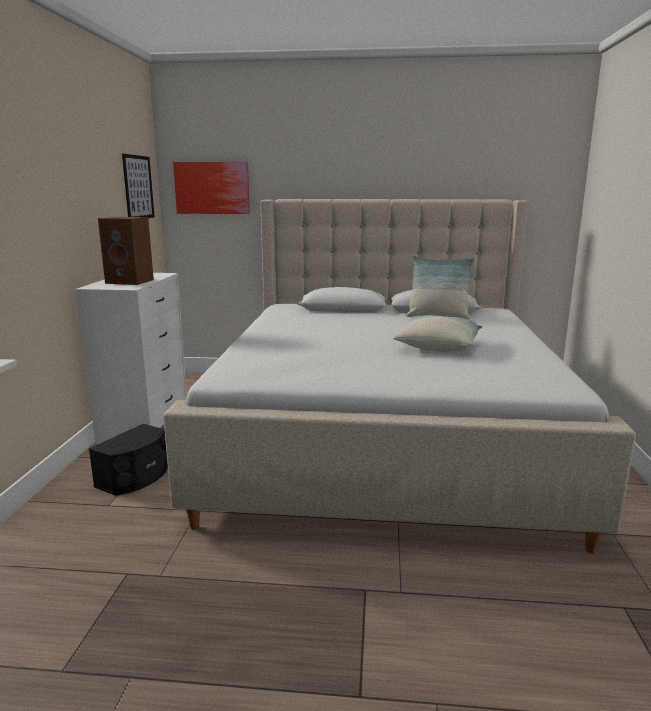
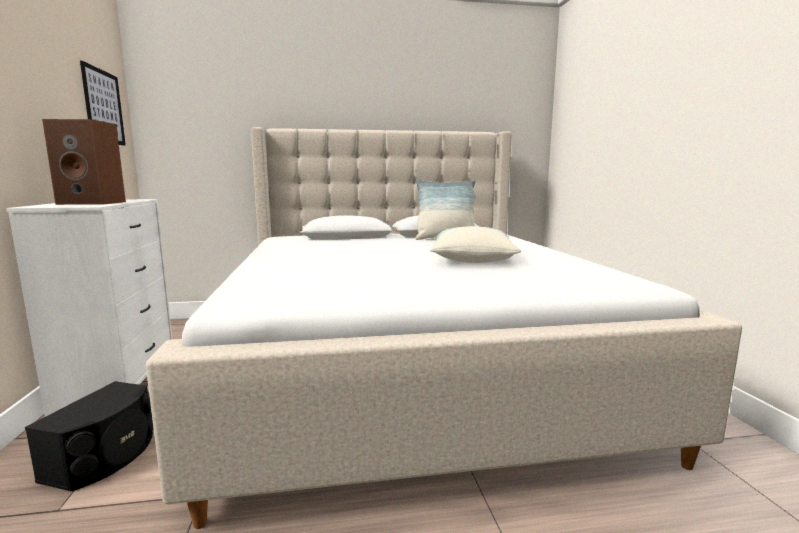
camera: 15 degrees left, 5 degrees down
(212, 188) = (194, 117): picture -> none

